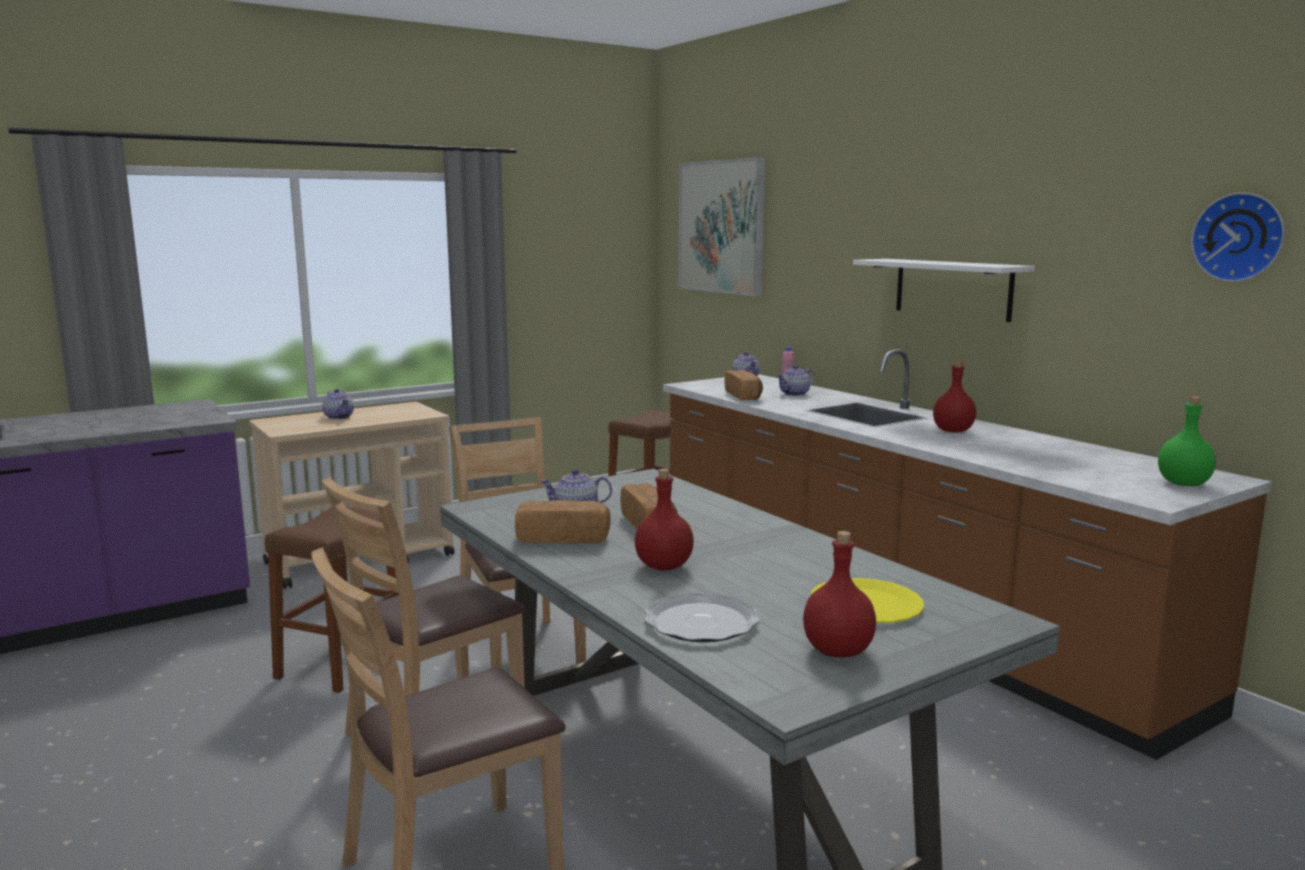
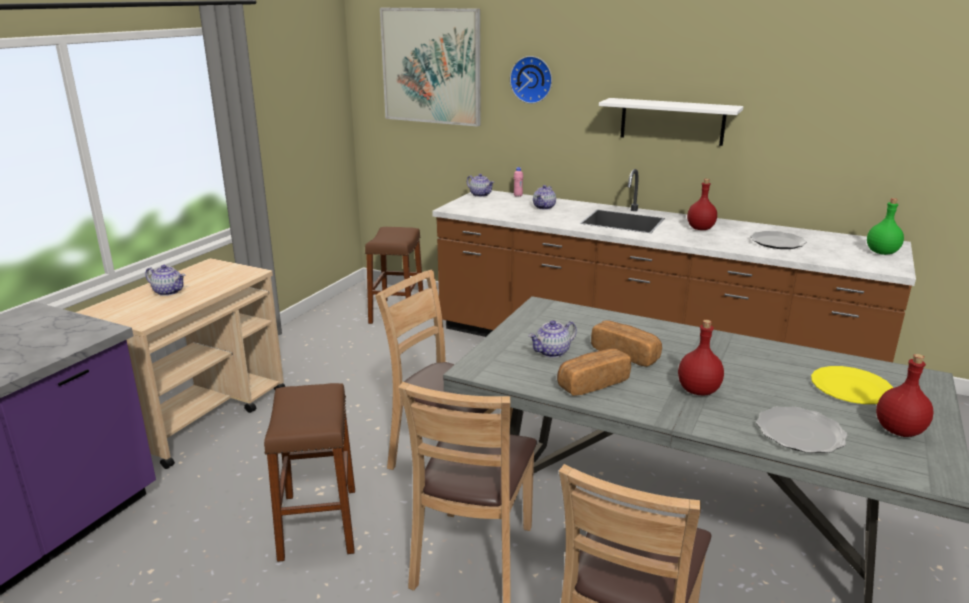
camera: 30 degrees left, 10 degrees up
(744, 396) = (515, 215): bread -> none
(1034, 455) = (777, 242): none -> plate
(1239, 237) = (899, 90): wall clock -> wall clock (532, 79)

